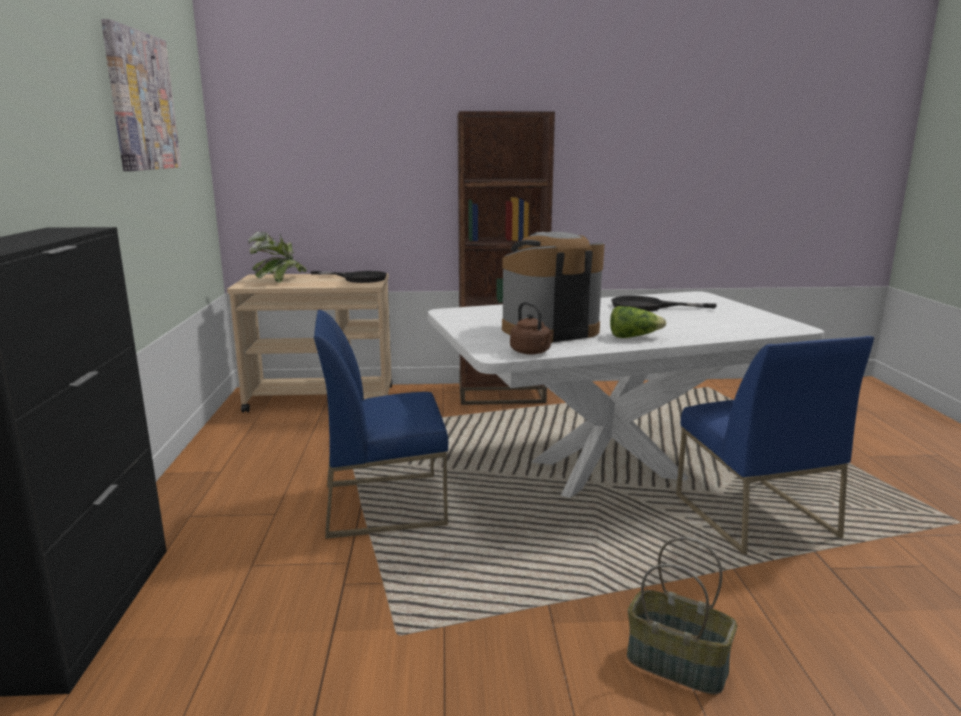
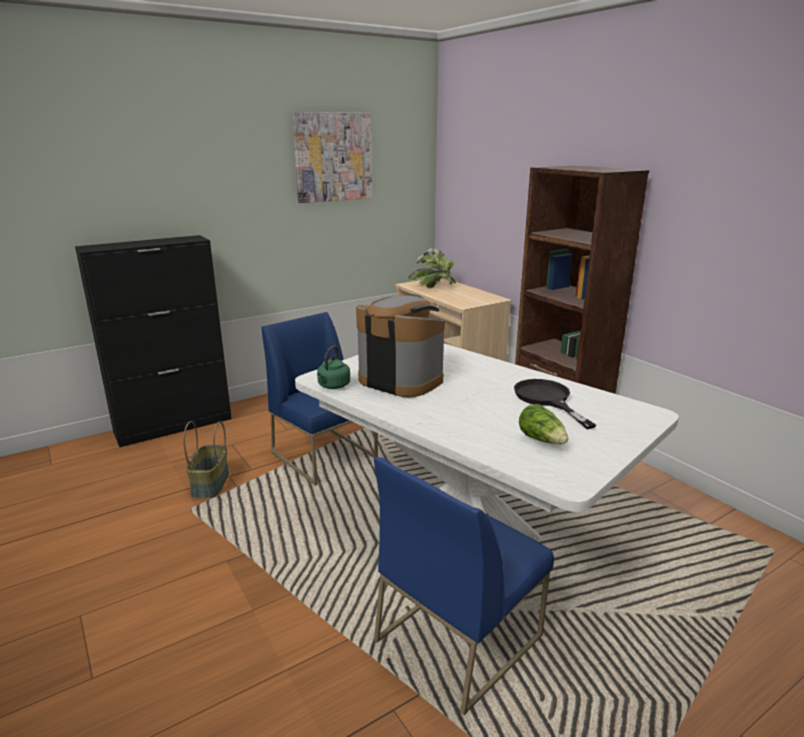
camera: 60 degrees right, 5 degrees up
(358, 278) = (477, 298): black frying pan -> none
(532, 352) = (333, 386): brown kettle -> green kettle
(633, 337) = (421, 411): lettuce -> lettuce (542, 440)
(678, 663) = (202, 628): basket -> basket (211, 484)

